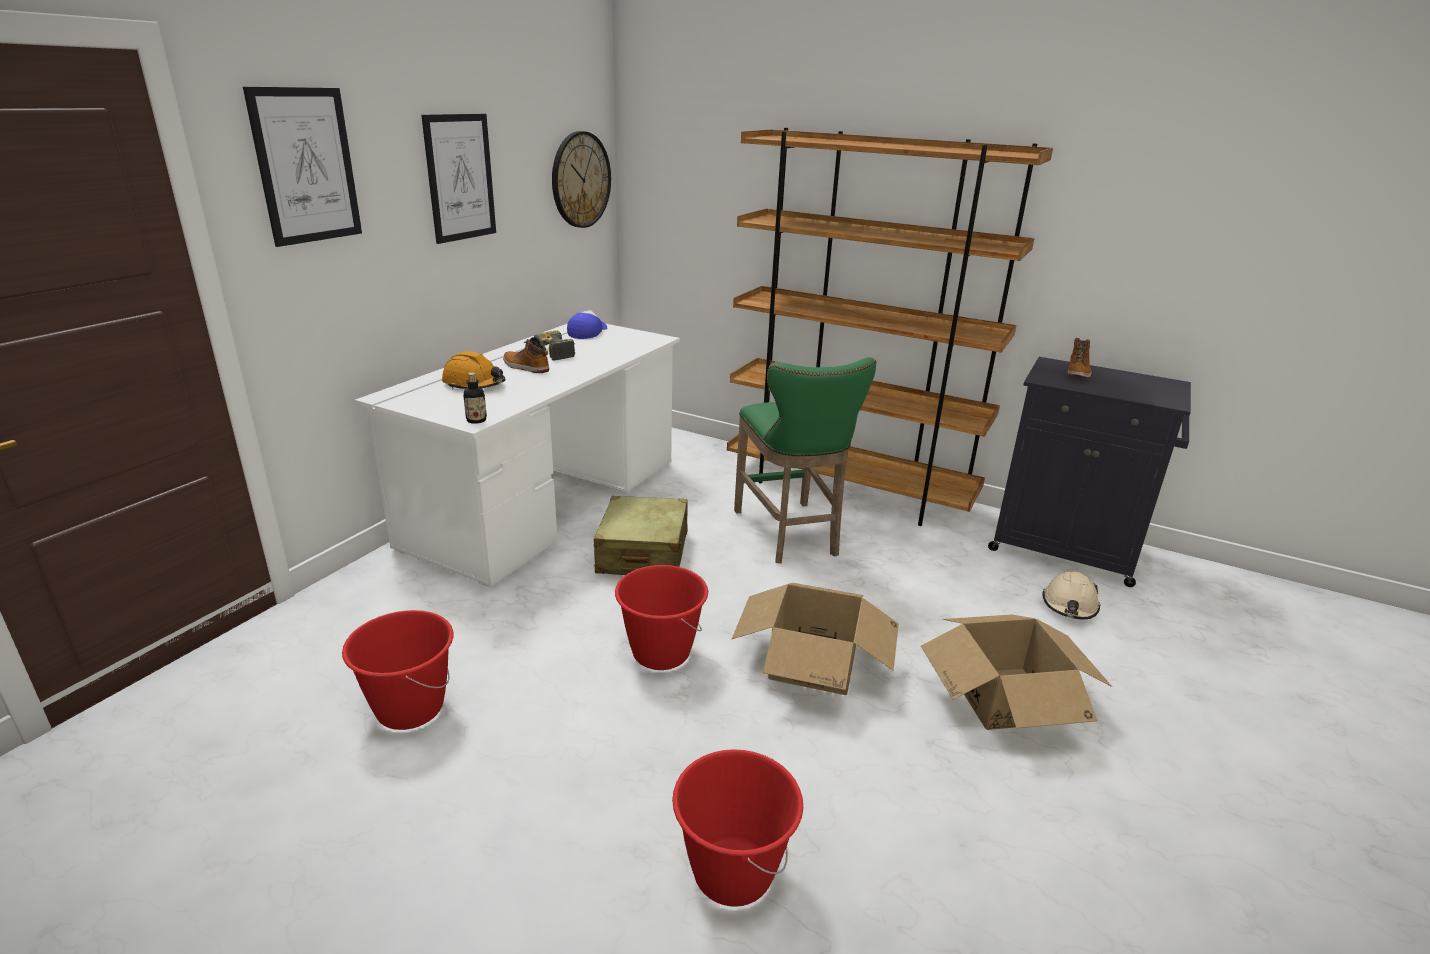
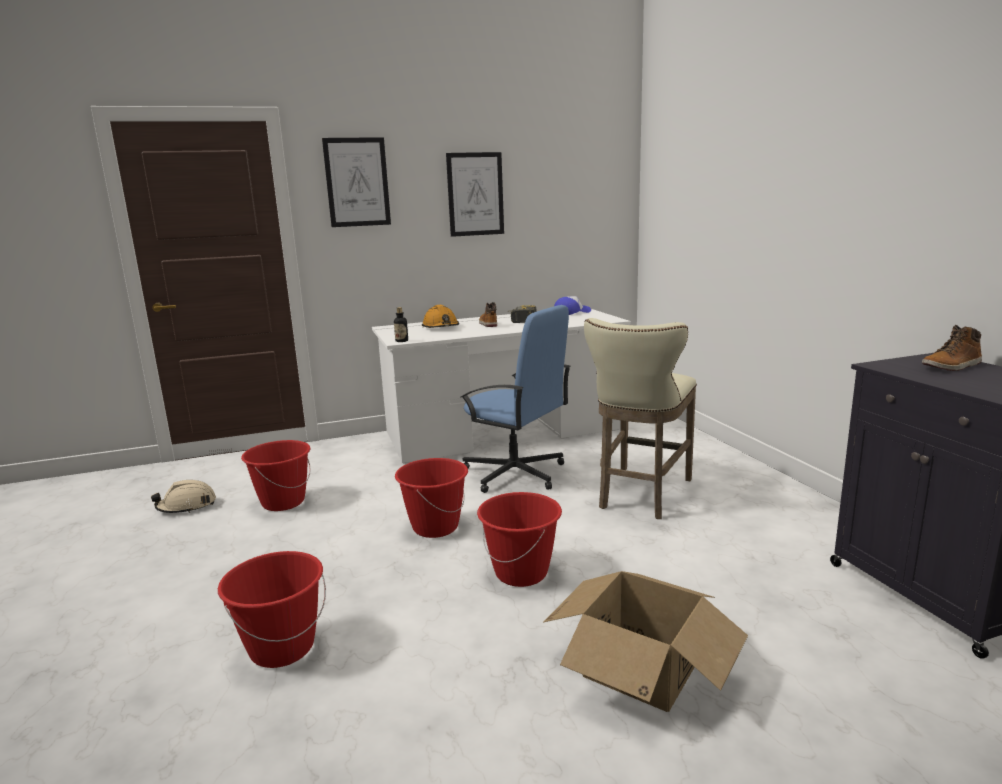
camera: 45 degrees right, 10 degrees down
(580, 180) = (596, 201): wall clock -> none
(643, 553) = (515, 473): beige suitcase -> blue office chair
(789, 535) = (640, 495): green stool -> beige stool
(814, 662) = (521, 572): cardboard box -> red bucket
(848, 490) = (751, 481): brown bookcase -> none
(1069, 605) = (853, 638): beige hard hat -> beige hard hat (187, 506)

